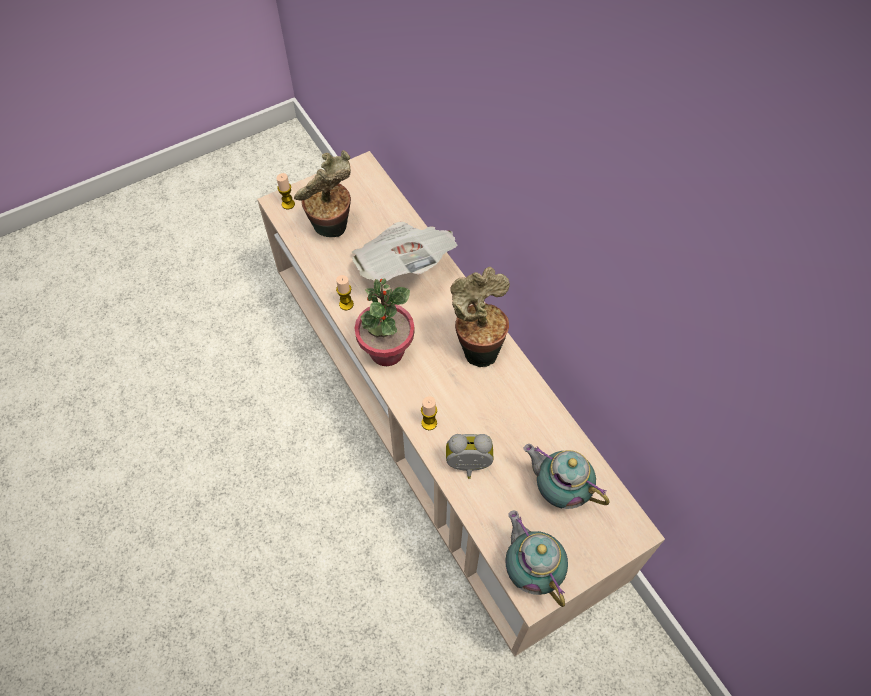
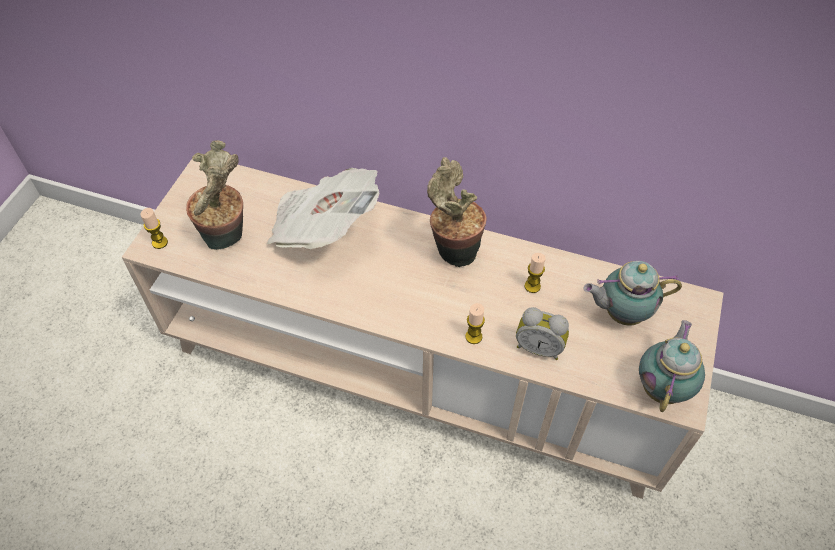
camera: 40 degrees left, 5 degrees down
(346, 304) = (304, 291): candle -> candle (532, 286)
(386, 351) = (379, 305): potted plant -> none
(468, 466) = (539, 347): alarm clock -> alarm clock turned 120 degrees counterclockwise
(531, 569) = (663, 387): teapot -> teapot turned 90 degrees clockwise

